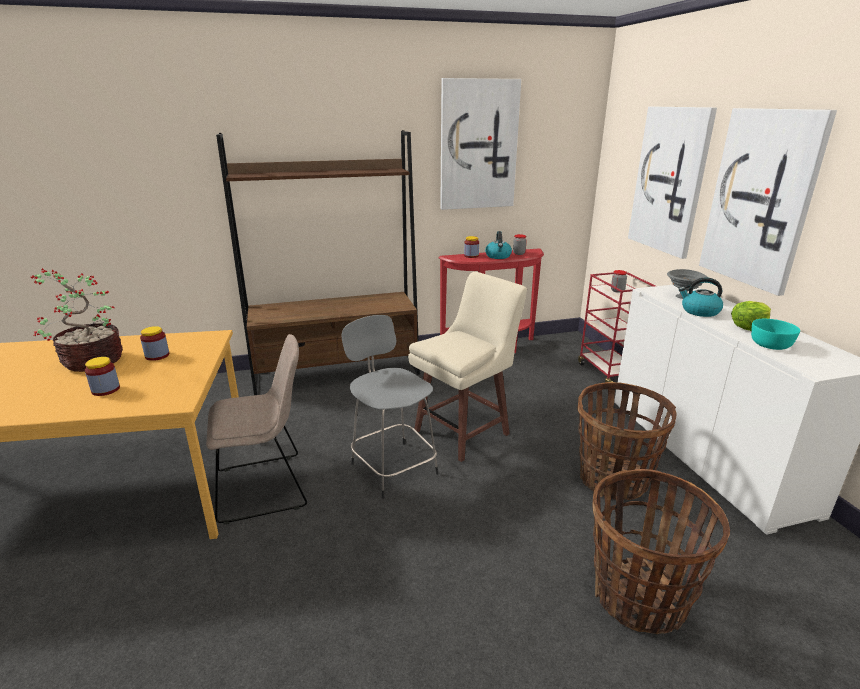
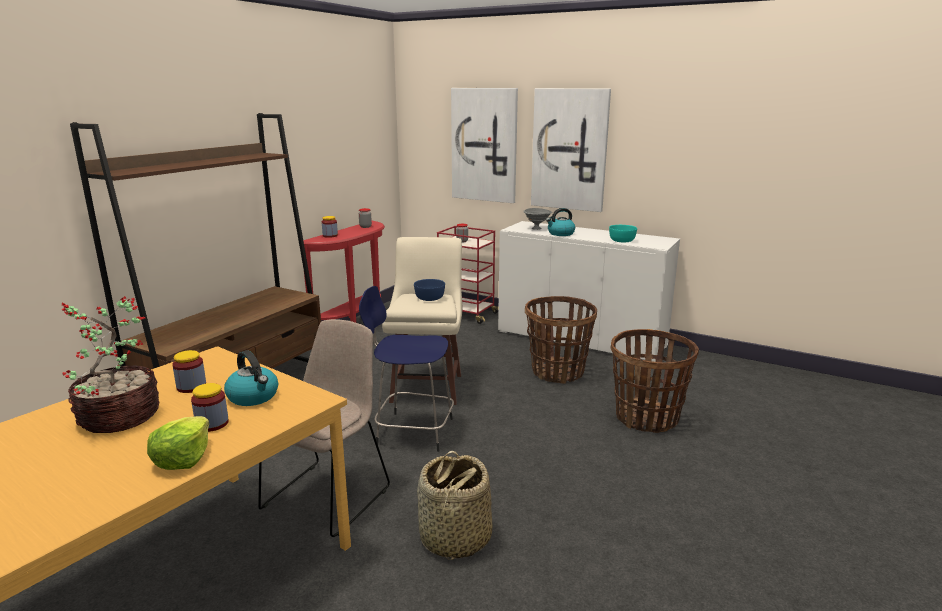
camera: 45 degrees left, 5 degrees down
(275, 587) = (454, 538): none -> basket
(392, 467) = (412, 431): grey stool -> blue stool
(466, 343) = (429, 298): none -> blue bowl
(478, 145) = (315, 126): picture -> none
(498, 256) = (354, 232): kettle -> kettle (253, 397)
(749, 327) = (597, 235): lettuce -> lettuce (183, 458)

